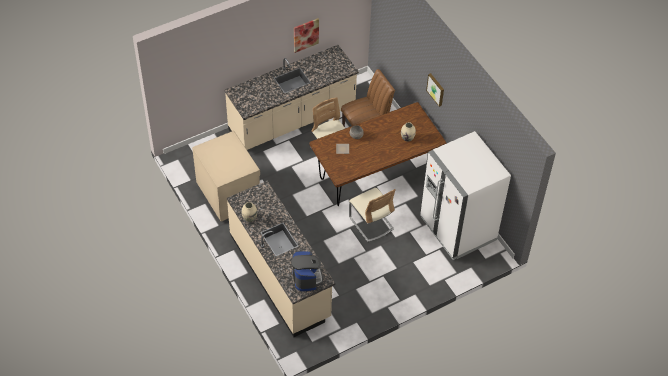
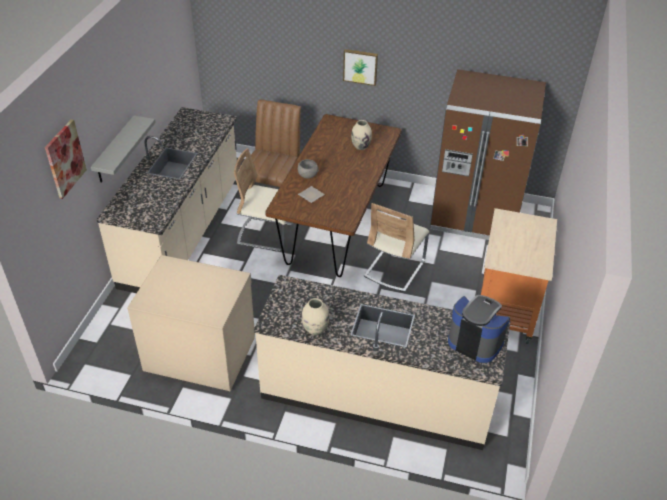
camera: 45 degrees left, 10 degrees down
(256, 58) = (115, 150): none -> grey shelf
(305, 35) = (152, 96): picture -> picture (65, 158)
(371, 223) = (394, 269): beige chair -> beige chair turned 105 degrees clockwise
(395, 290) = (505, 312): none -> orange cart
(457, 229) = (475, 216): white fridge -> brown fridge

